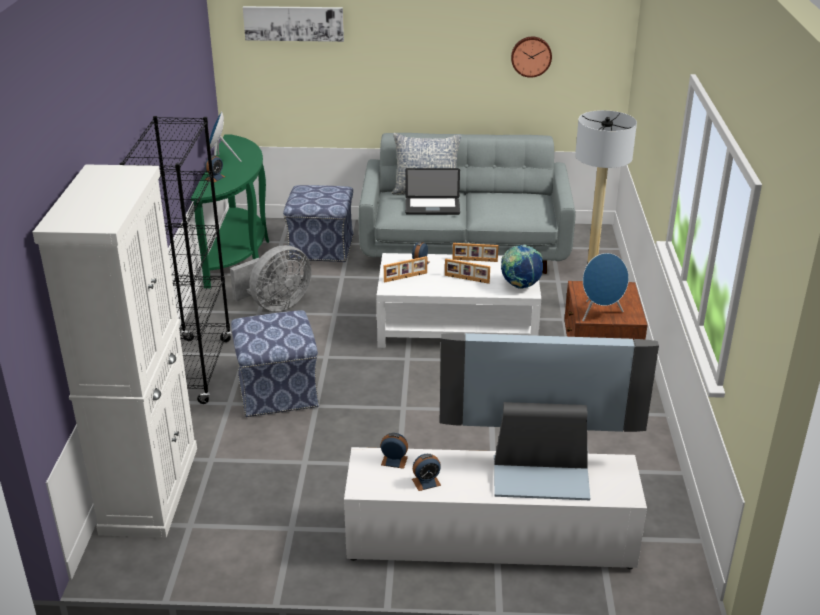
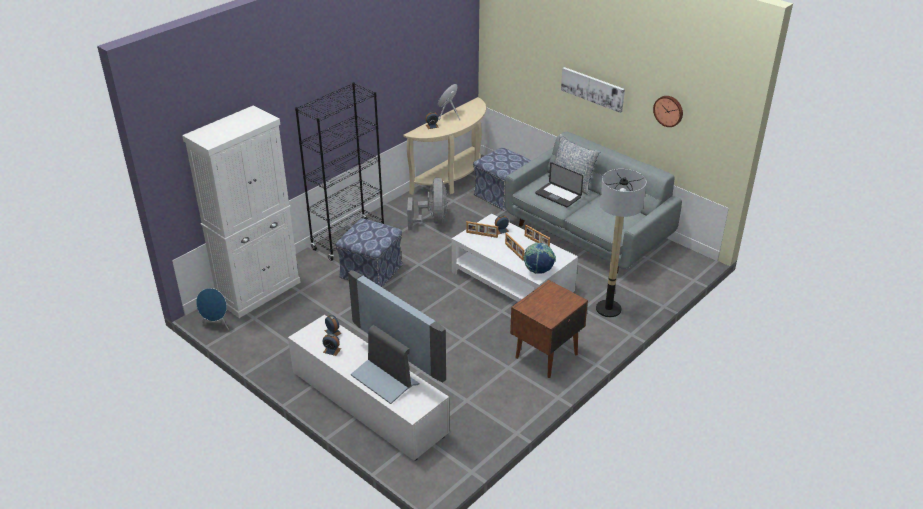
camera: 40 degrees right, 5 degrees up
(239, 254) = (452, 179): green console table -> beige console table
(275, 305) = (432, 220): grey fan -> grey fan turned 90 degrees counterclockwise
(294, 23) = (524, 37): picture -> picture (593, 89)
(600, 314) = (533, 308): blue speaker -> blue speaker (216, 324)

